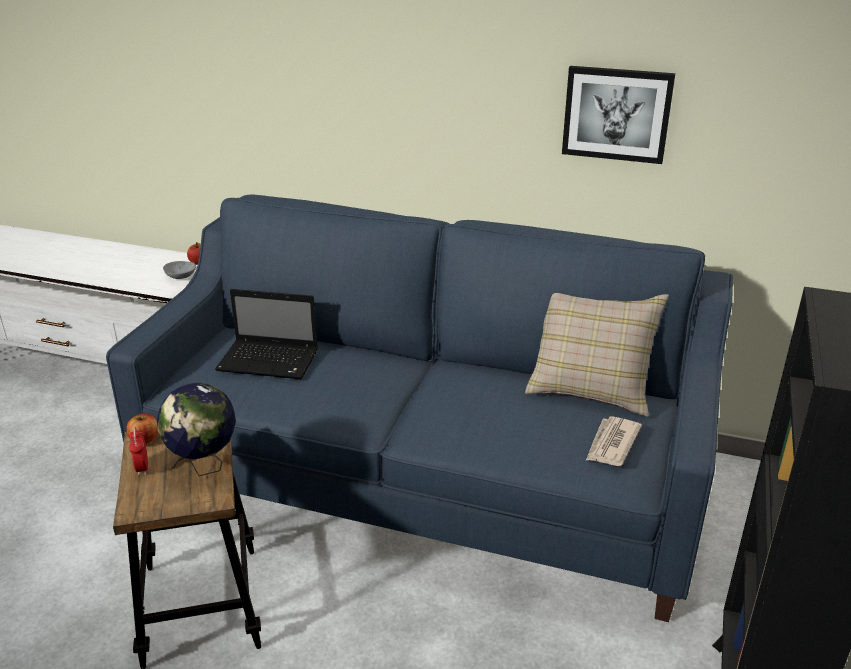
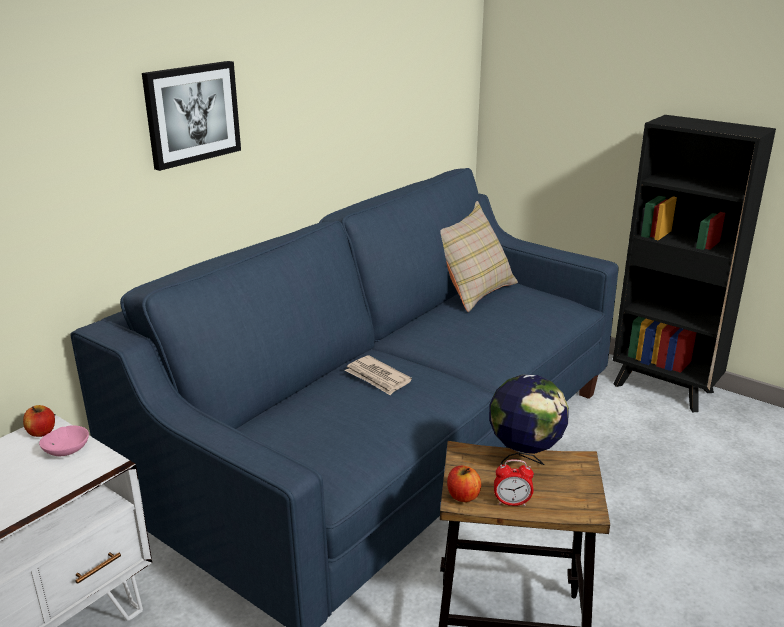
camera: 70 degrees left, 5 degrees down
(180, 276) = (67, 450): grey bowl -> pink bowl
(270, 361) = (330, 415): laptop -> none
(611, 444) = (544, 300): newspaper -> newspaper (377, 378)
(616, 114) = (372, 90): picture -> picture (192, 113)

